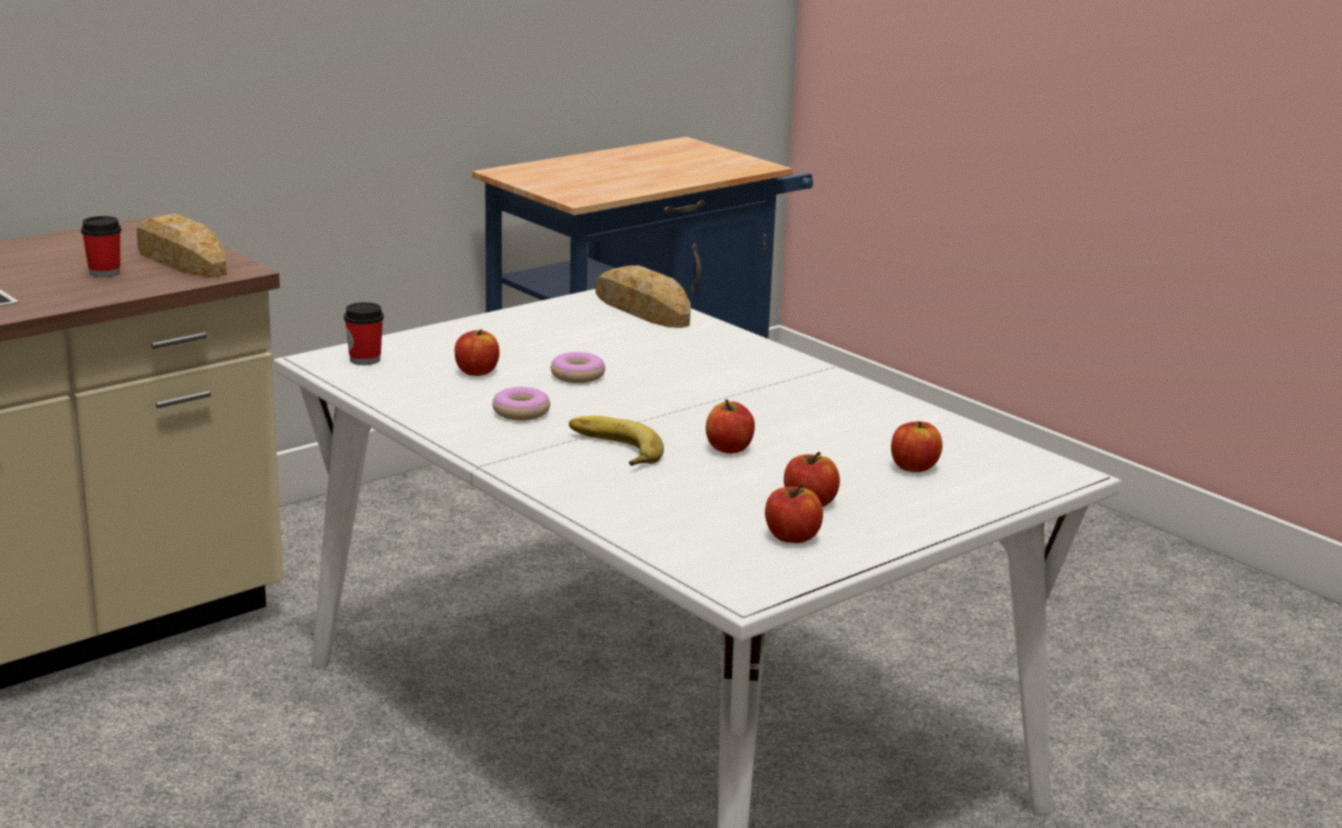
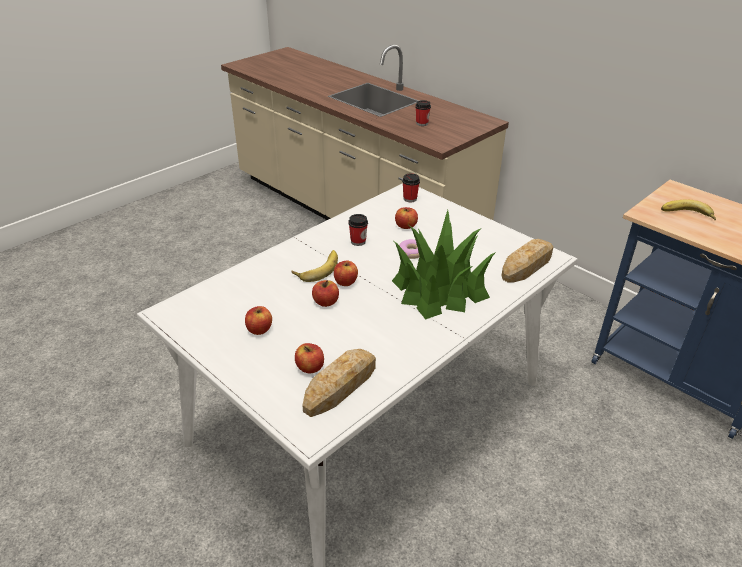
camera: 85 degrees right, 15 degrees up
(181, 260) = (447, 133): bread -> bread (340, 386)
(521, 412) = (358, 241): donut -> cup
(591, 181) = (687, 215): none -> banana
(703, 368) = (438, 290): none -> potted plant
(792, 537) = (219, 324): apple -> apple (345, 282)

